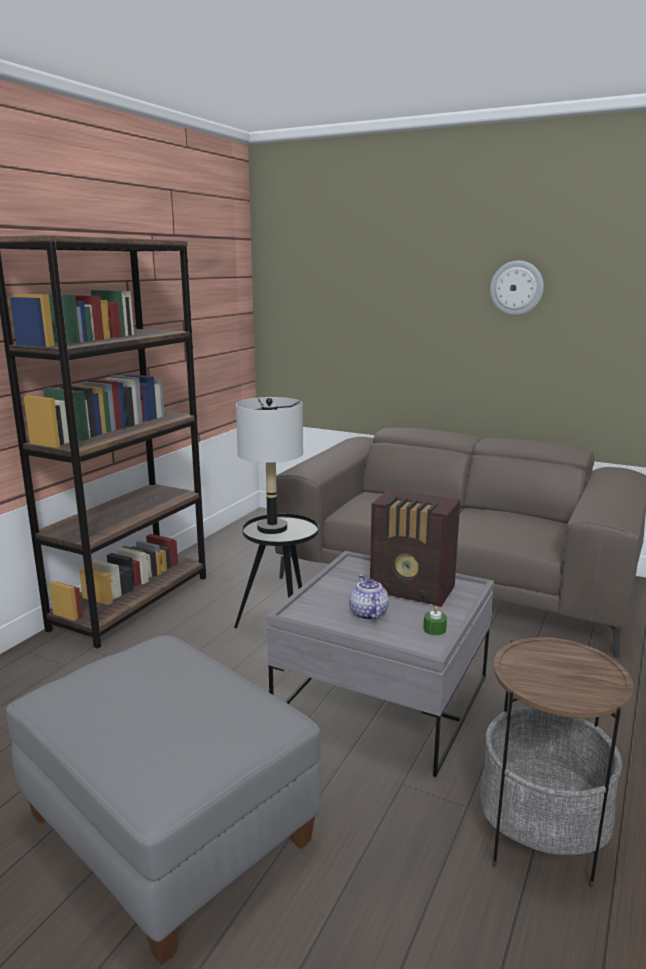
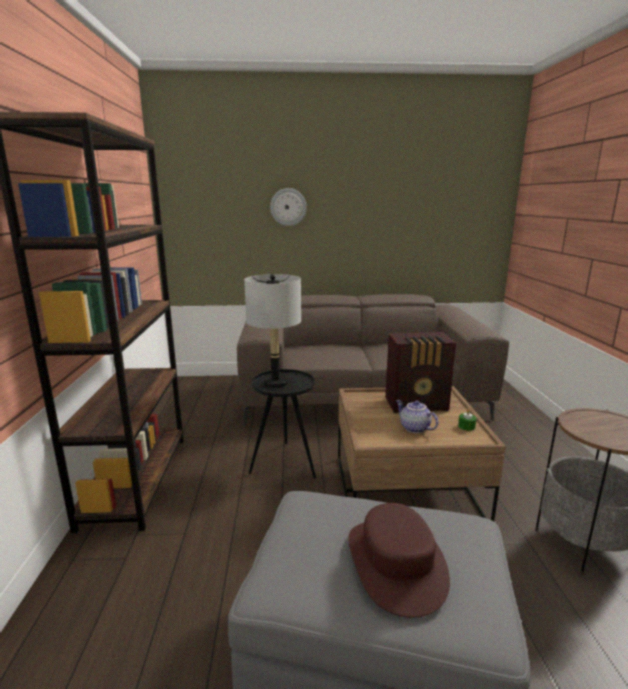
camera: 30 degrees left, 0 degrees up
(153, 715) = (396, 563): none -> brown hat
(383, 699) = (405, 490): grey coffee table -> brown coffee table
(516, 288) = (369, 190): wall clock -> wall clock (288, 207)

